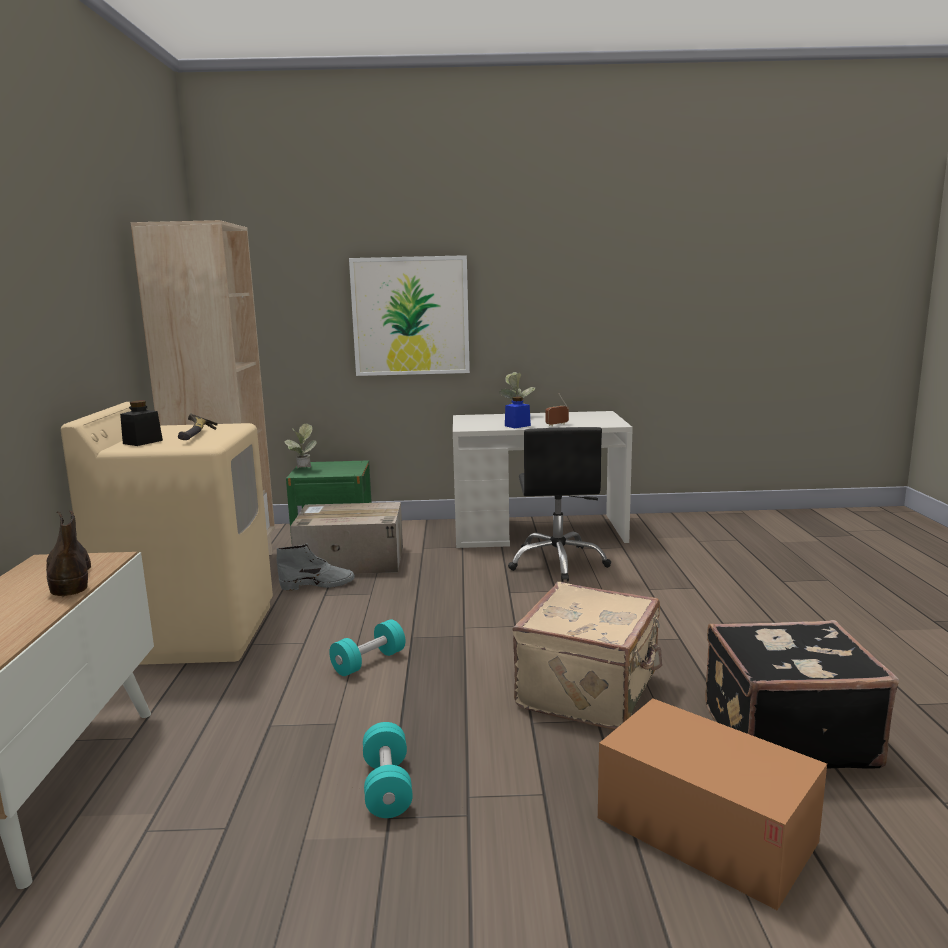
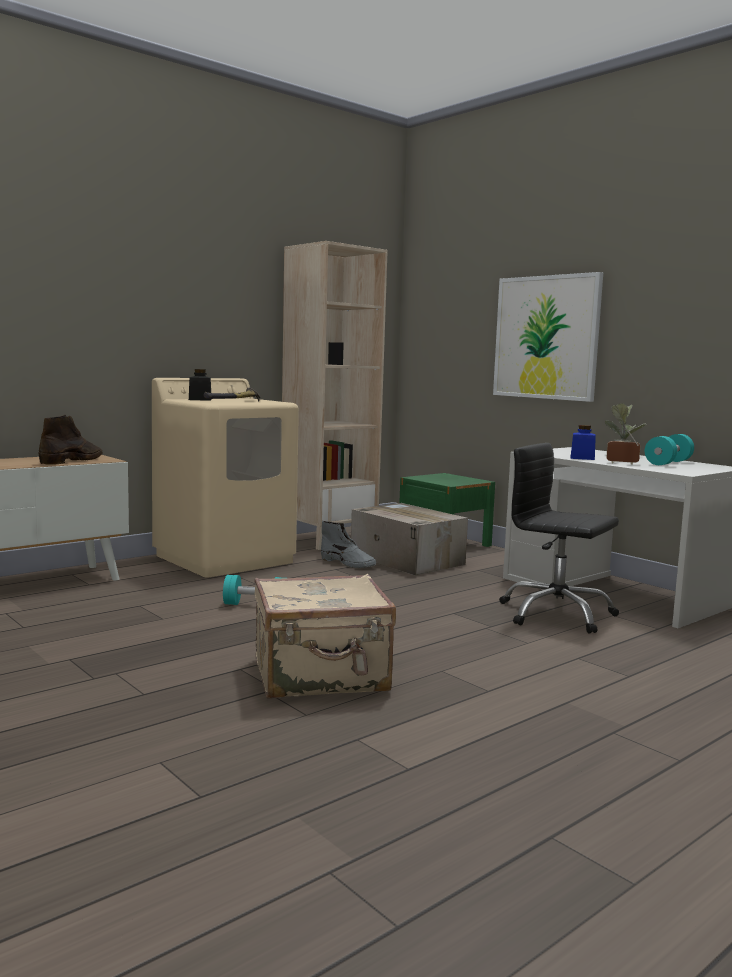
camera: 50 degrees right, 5 degrees down
(302, 469) = (428, 476): potted plant -> none
(387, 787) = (103, 650): turquoise dumbbell -> turquoise dumbbell (668, 463)
(558, 562) = (556, 614): black office chair -> black office chair turned 75 degrees clockwise
(705, 830) = (153, 758): cardboard box -> none
(785, 734) = (362, 769): black suitcase -> none

